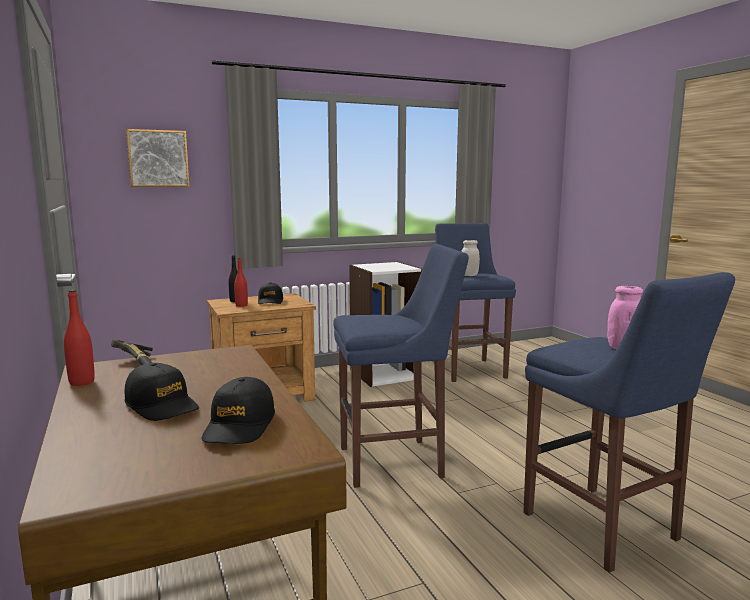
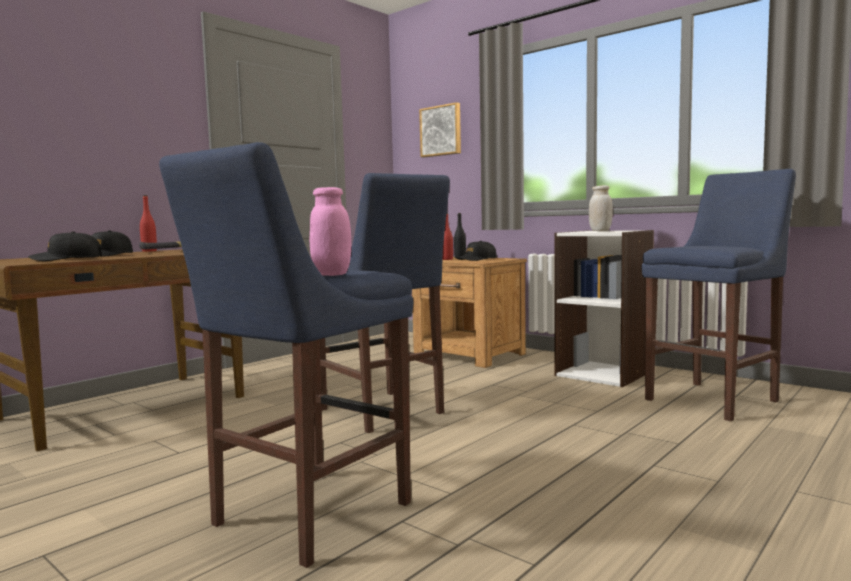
camera: 65 degrees right, 5 degrees down
(469, 275) = (689, 245): white jar -> white jar (600, 231)

